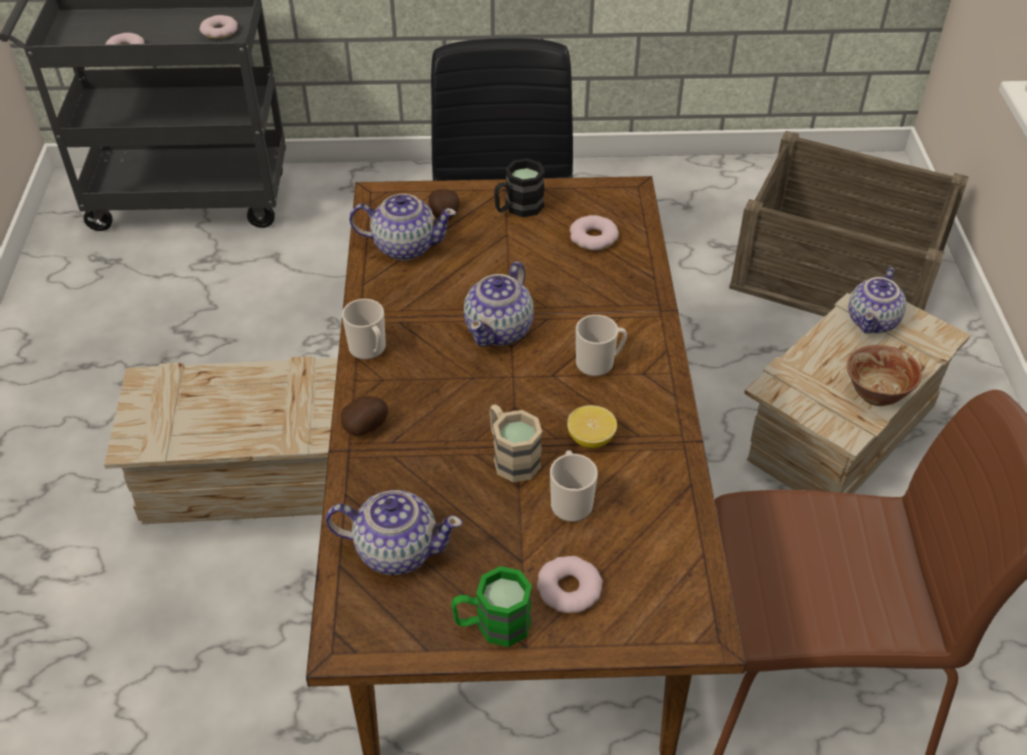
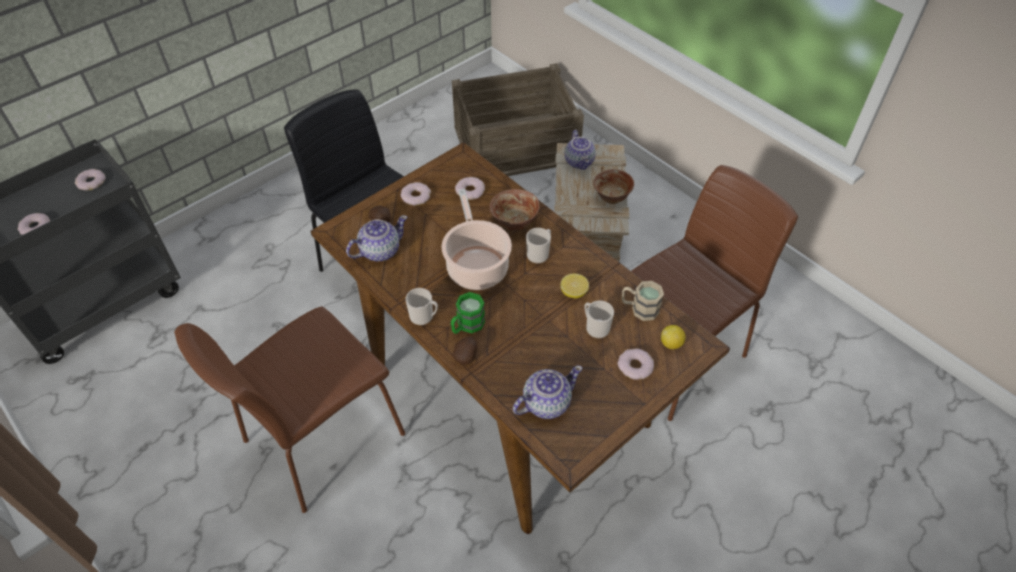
camera: 40 degrees left, 5 degrees up
(249, 478) = (319, 441): crate -> brown chair
(492, 624) = (621, 405): green mug -> green mug (466, 325)
(500, 329) = (476, 266): teapot -> cooking pot
(511, 456) = (548, 324): beige mug -> beige mug (639, 308)
(518, 208) = (416, 196): black mug -> donut
(607, 307) = (514, 223): none -> bowl
(657, 596) = (671, 344): none -> lemon

